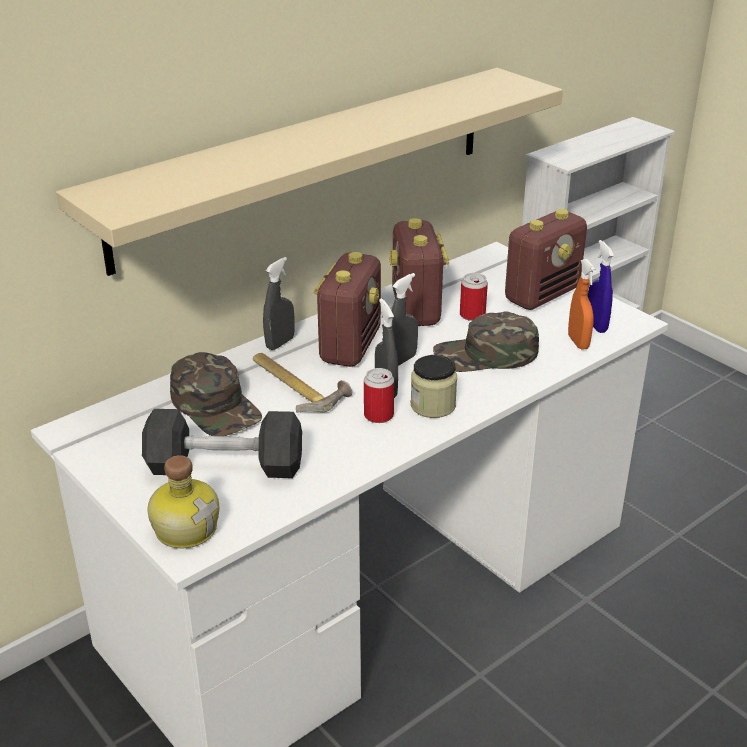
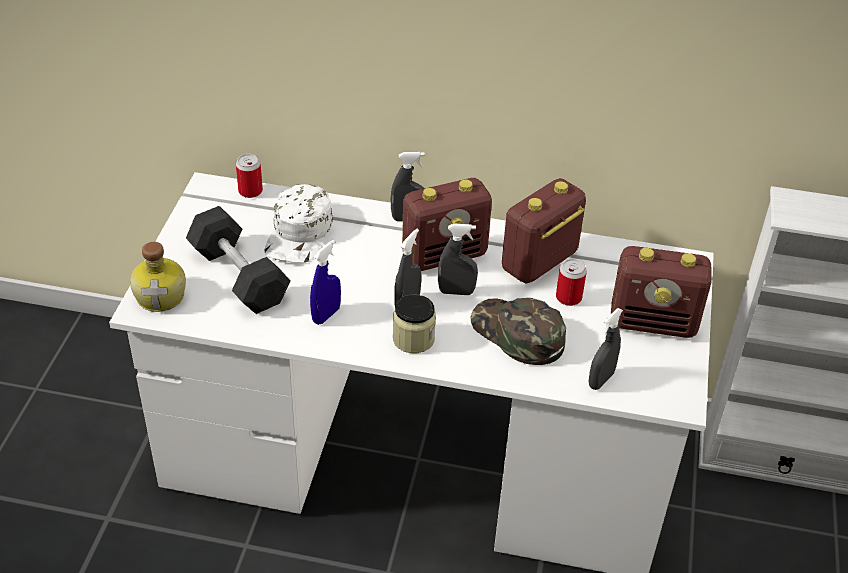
camera: 50 degrees right, 10 degrees up
(216, 406) = (300, 233): green cap -> white cap
(297, 386) = (364, 257): hammer -> none
(307, 164) = (484, 86): beige shelf -> none
(378, 415) = (370, 317): can -> can (250, 191)
(578, 342) = (601, 380): orange spray bottle -> grey spray bottle
(596, 325) = (643, 379): blue spray bottle -> blue spray bottle (326, 315)

